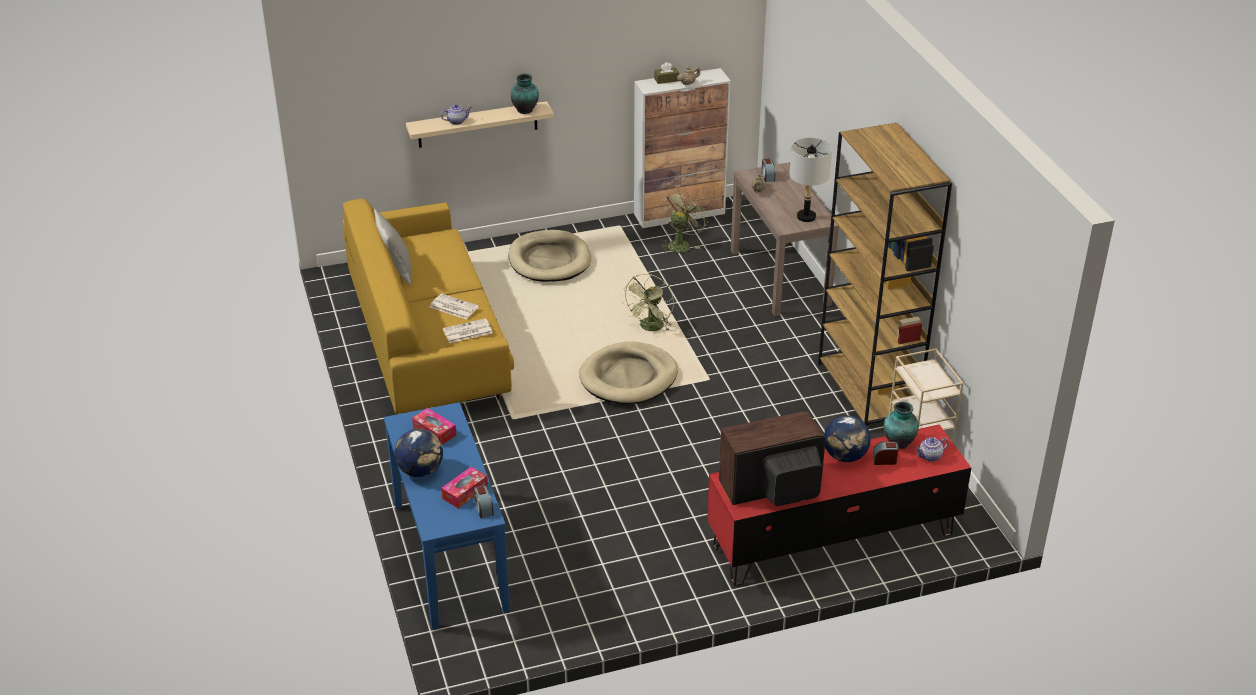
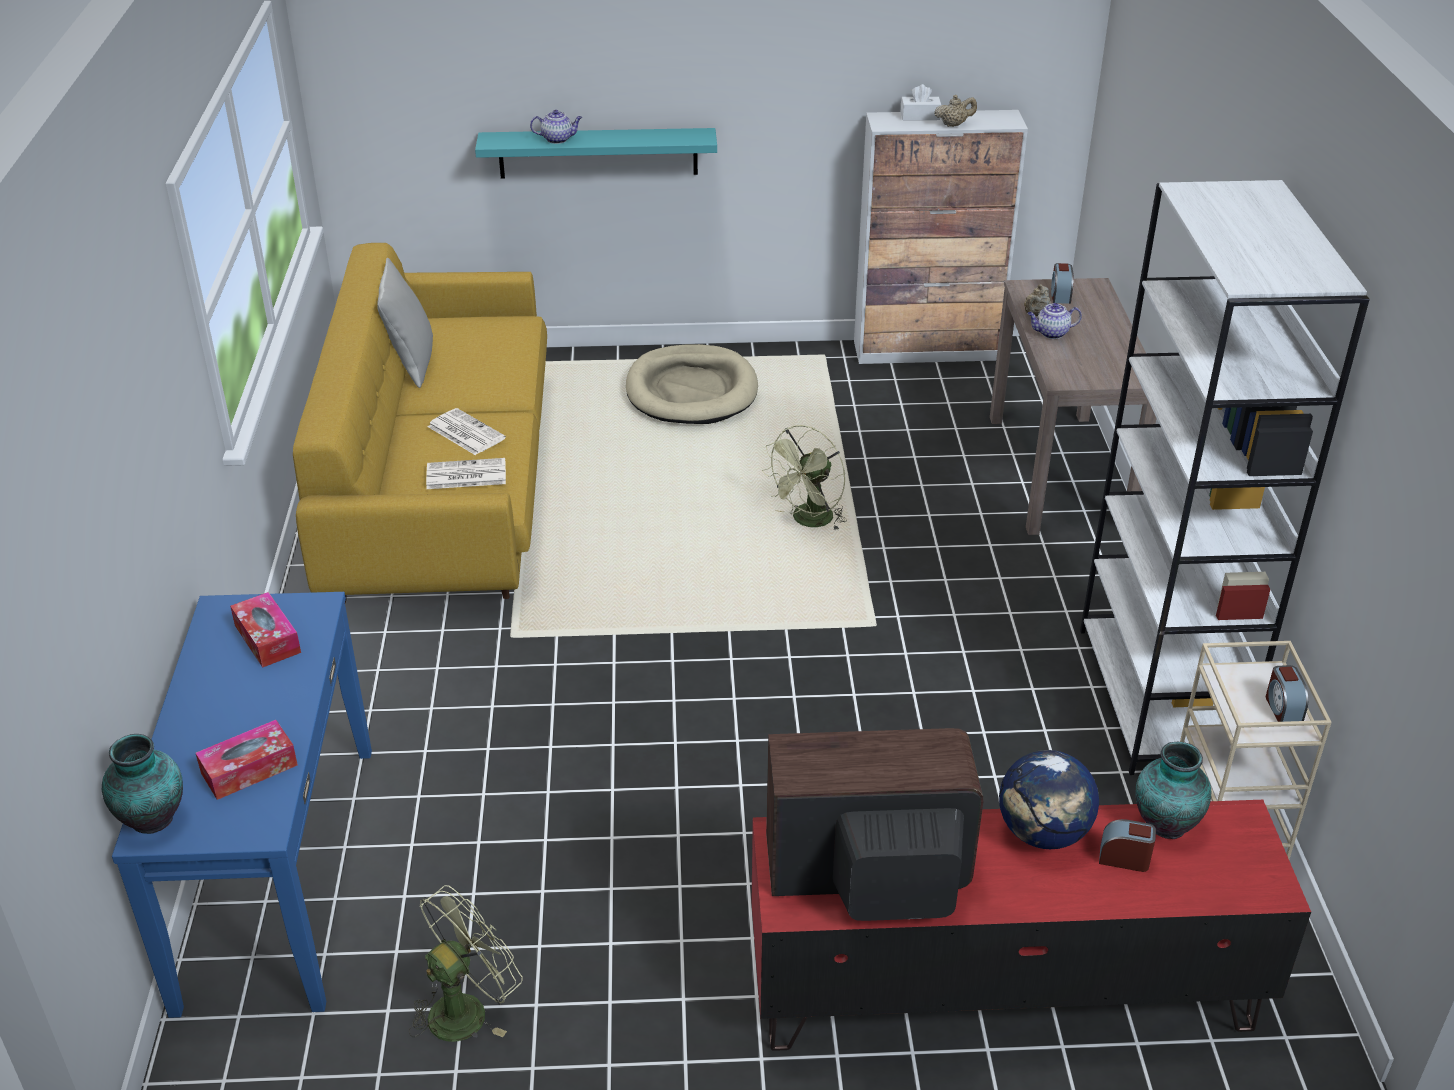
camera: 15 degrees right, 0 degrees up
(420, 471) = (197, 710): globe -> none
(477, 124) = (598, 153): beige shelf -> turquoise shelf
(483, 509) = (262, 811): alarm clock -> alarm clock (1282, 708)
(525, 110) = (674, 136): vase -> vase (153, 820)
(628, 377) = (737, 599): beige dog bed -> none
(666, 80) = (920, 116): brown tissue box -> white tissue box
(680, 244) = (911, 396): green fan -> green fan (466, 1008)
(806, 217) = (1107, 367): grey table lamp -> none
(868, 392) = (1158, 698): brown bookcase -> white bookcase
(929, 457) = (1224, 869): teapot -> teapot (1051, 333)

